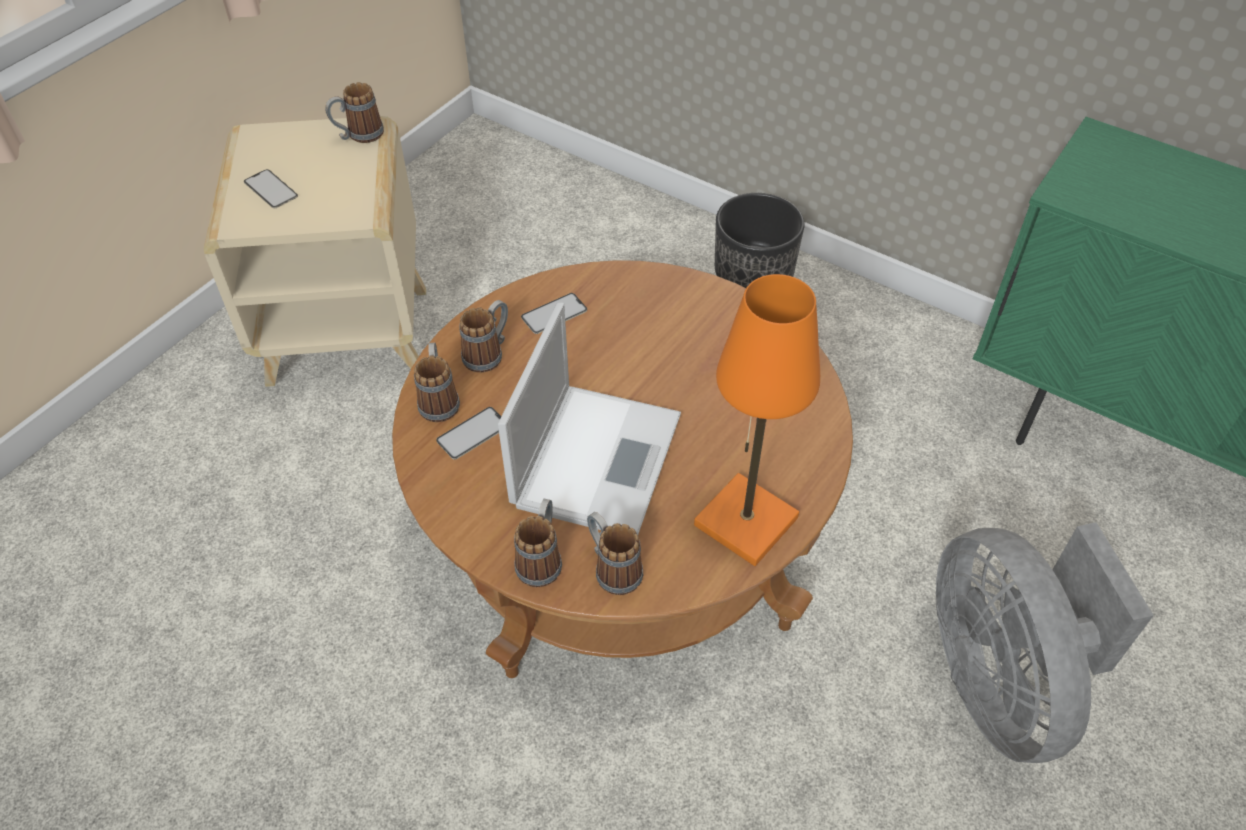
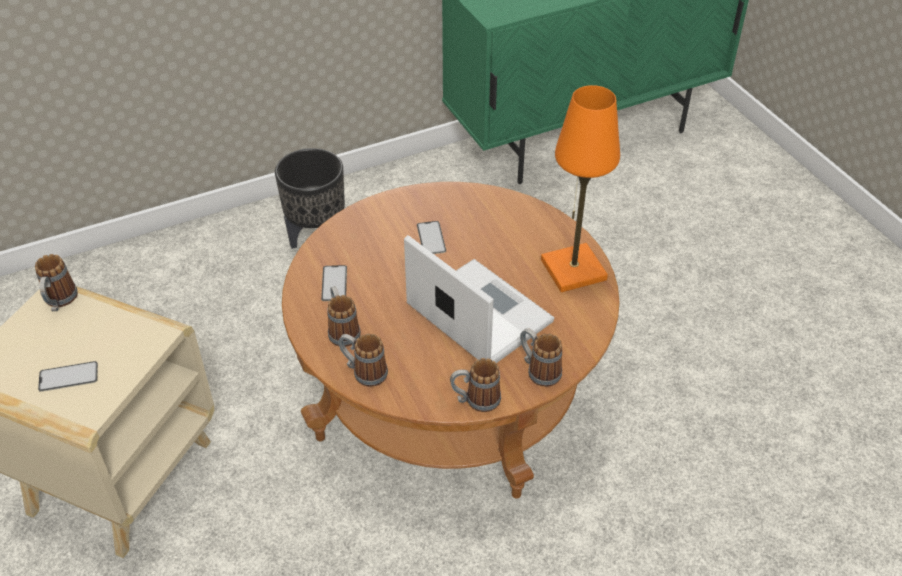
camera: 60 degrees left, 5 degrees down
(472, 433) = (409, 365): phone -> phone (431, 238)
(612, 568) = (567, 341): mug -> mug (475, 400)
(1000, 681) = (661, 273): grey fan -> none

